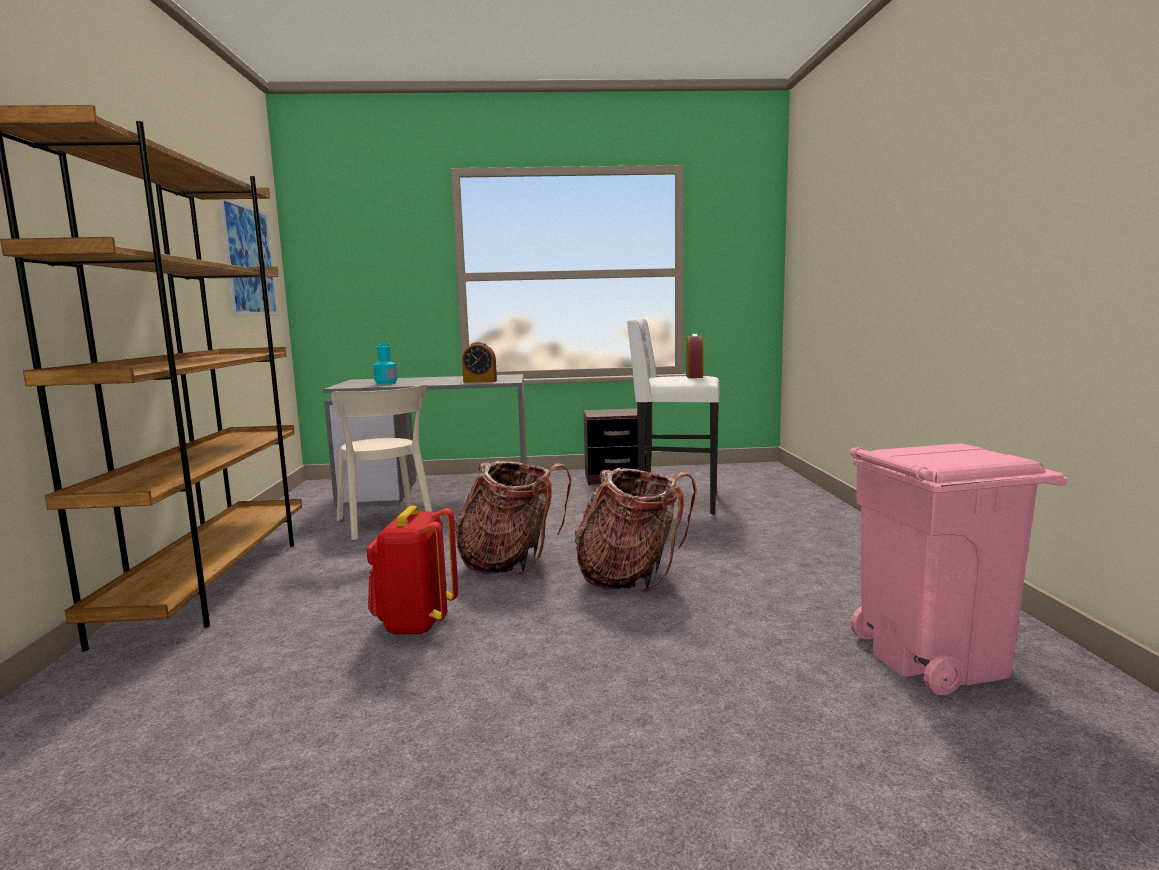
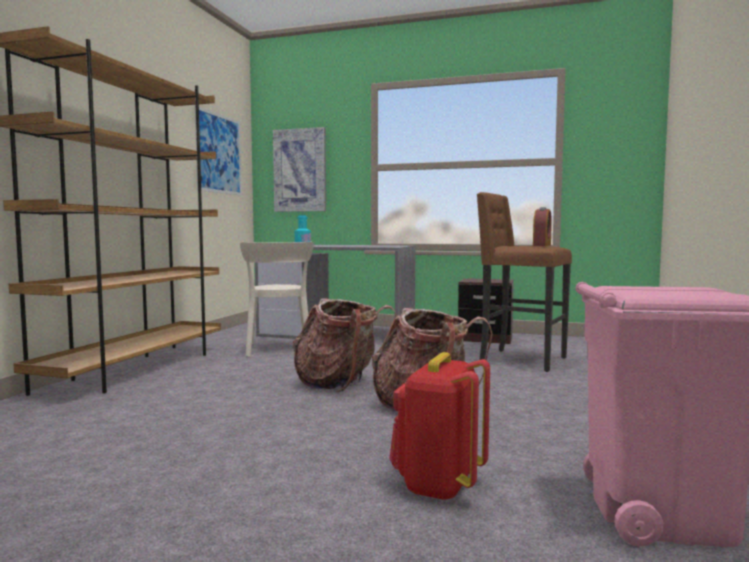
camera: 20 degrees right, 5 degrees down
(357, 279) = (300, 170): none -> picture
(415, 623) = (230, 411): red backpack -> red backpack (438, 485)
(480, 381) = (369, 246): alarm clock -> none
(675, 502) = (520, 360): white stool -> brown stool

